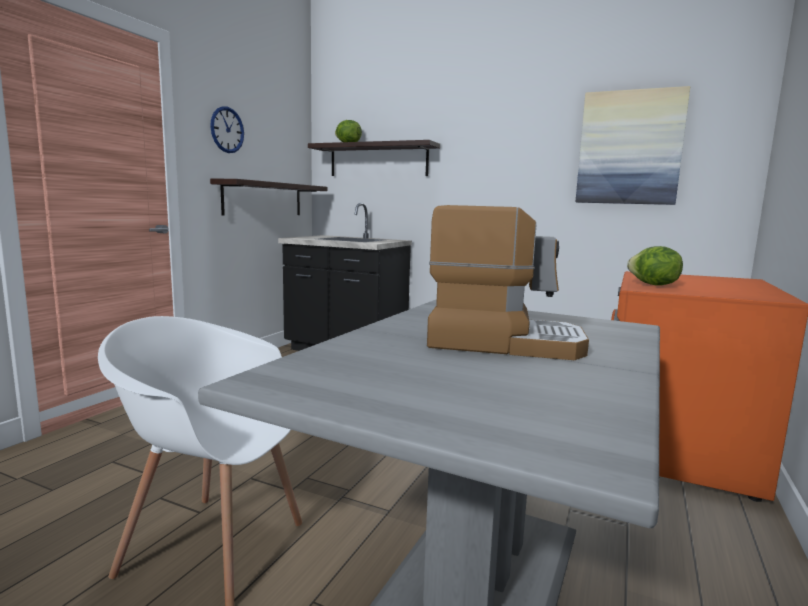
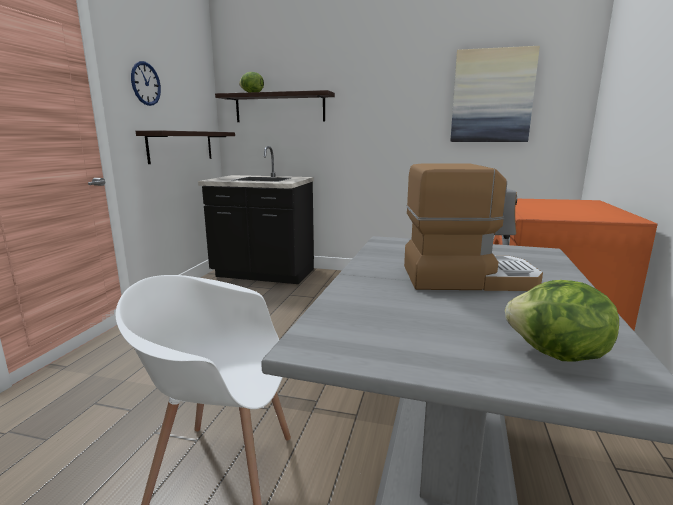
camera: 10 degrees left, 5 degrees up
(653, 285) = (535, 212): lettuce -> lettuce (557, 355)

